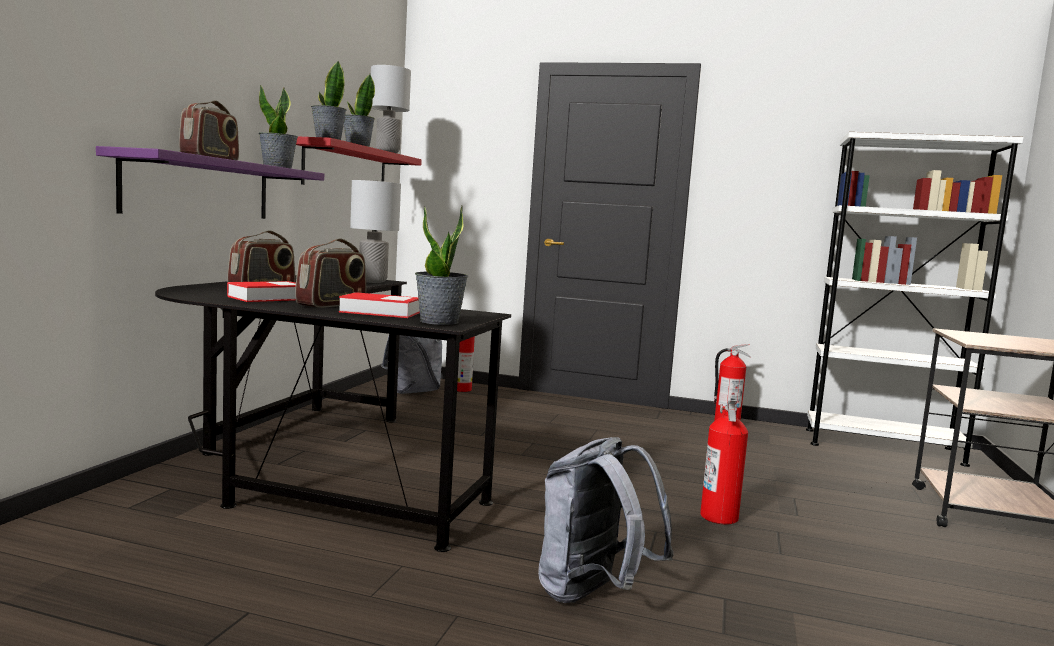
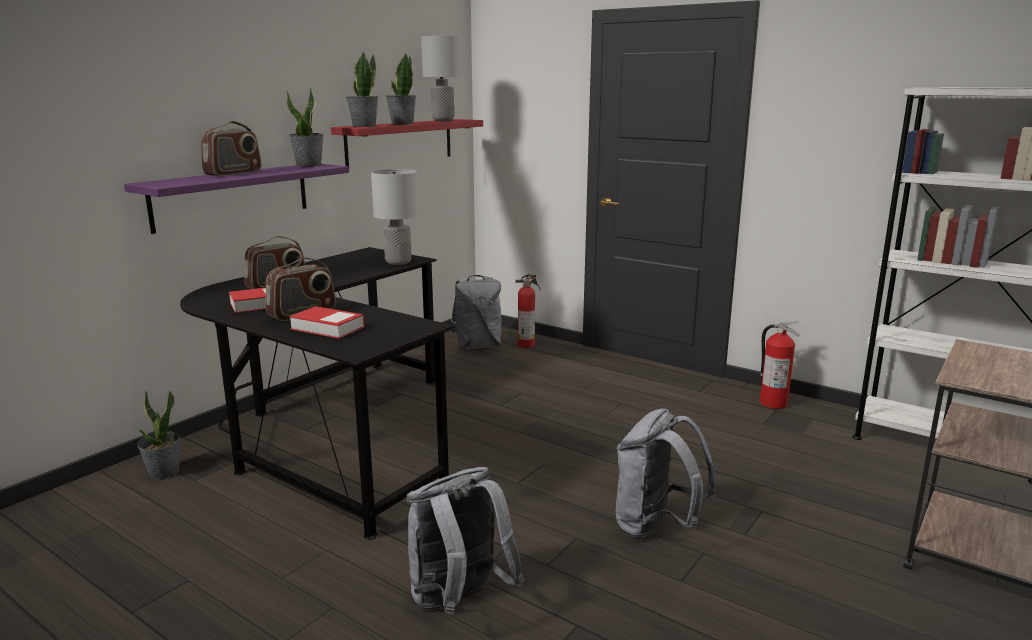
camera: 20 degrees right, 10 degrees up
(439, 322) = (359, 345): potted plant -> potted plant (164, 472)
(719, 517) = (656, 527): fire extinguisher -> grey backpack

